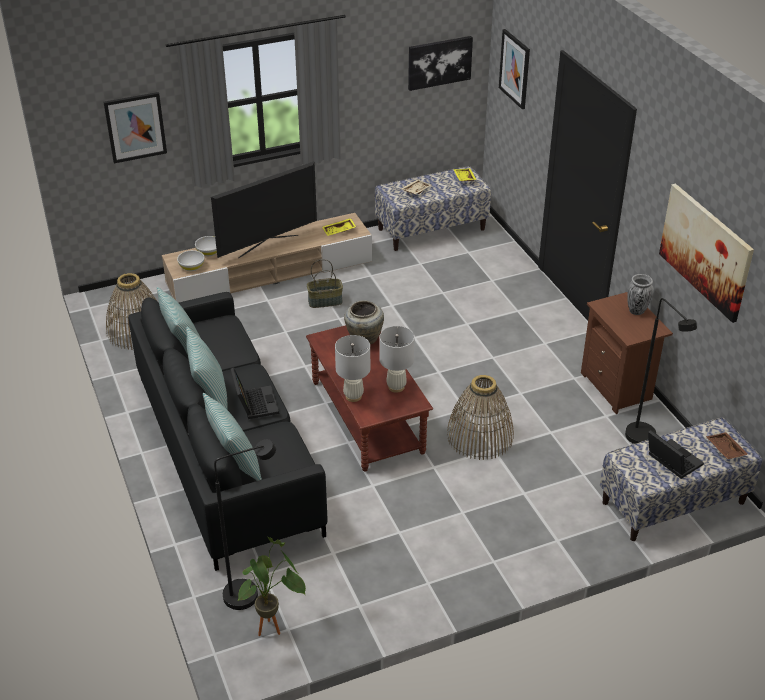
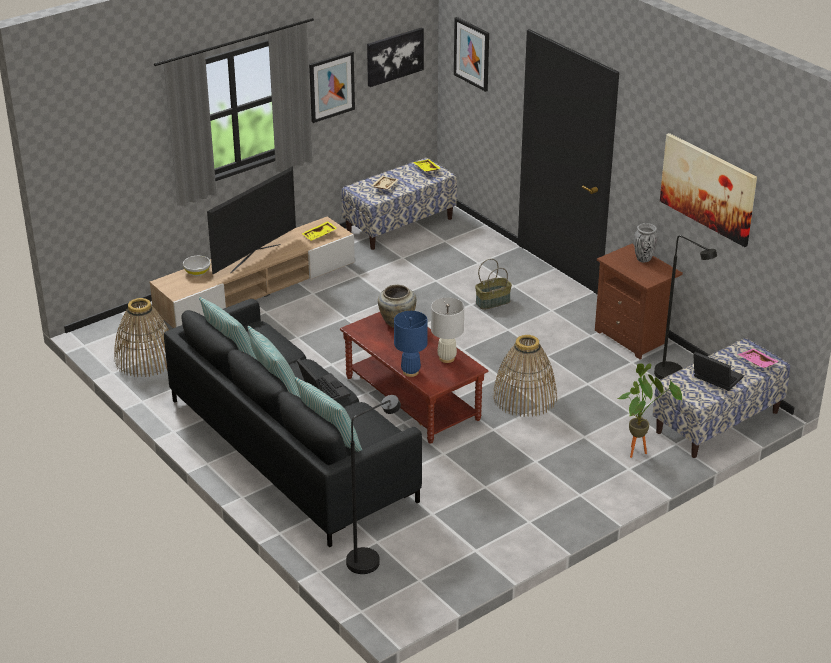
camera: 15 degrees left, 5 degrees down
(135, 127) = (122, 151): picture -> picture (331, 86)
(191, 267) = (186, 288): white bowl -> none
(274, 628) = (407, 581): potted plant -> potted plant (640, 450)
(325, 301) = (324, 304): basket -> basket (493, 302)
(353, 396) = (410, 372): white table lamp -> blue table lamp
(725, 450) = (757, 363): brown tray -> pink tray

